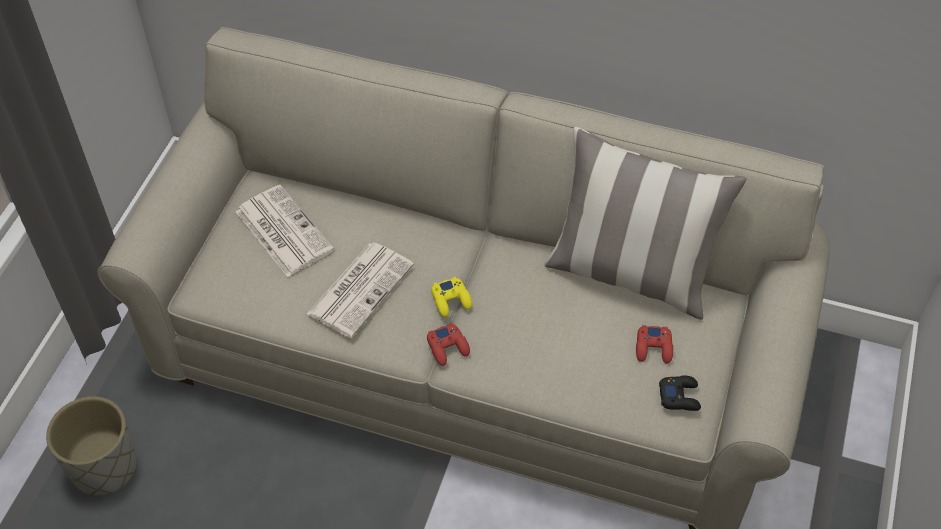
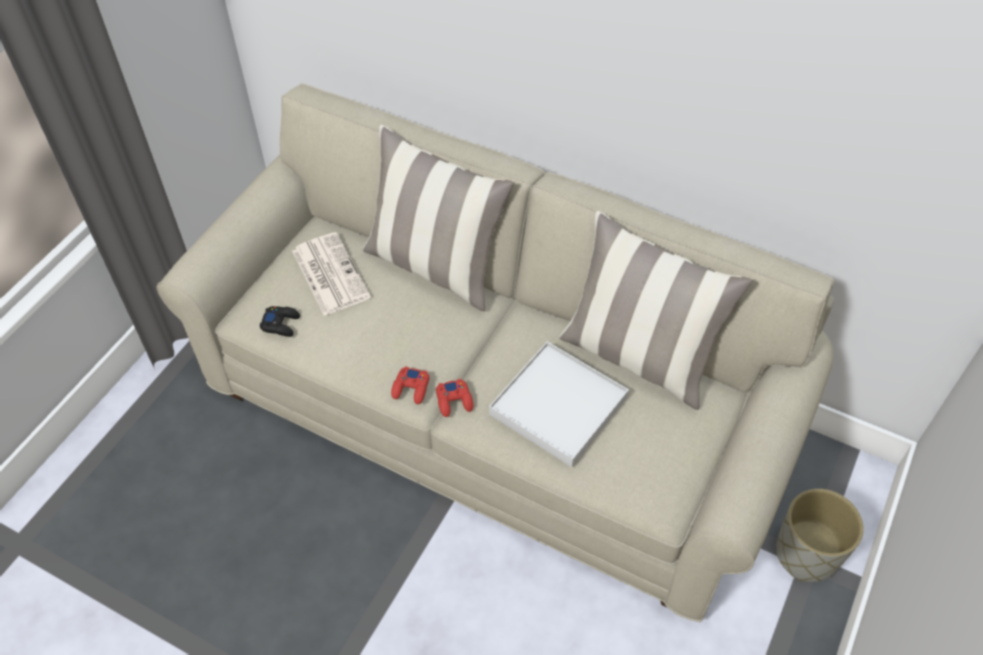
camera: 10 degrees right, 0 degrees up
(104, 468) = (148, 462): grey planter -> grey planter (806, 554)
(361, 288) = (387, 335): newspaper -> none
(396, 207) = (436, 266): none -> pillow
(451, 300) = (467, 357): yellow game controller -> none
(558, 336) = (558, 405): none -> white tray
(654, 348) = (646, 430): red game controller -> red game controller (411, 388)
(679, 396) = (661, 480): black game controller -> black game controller (281, 324)

